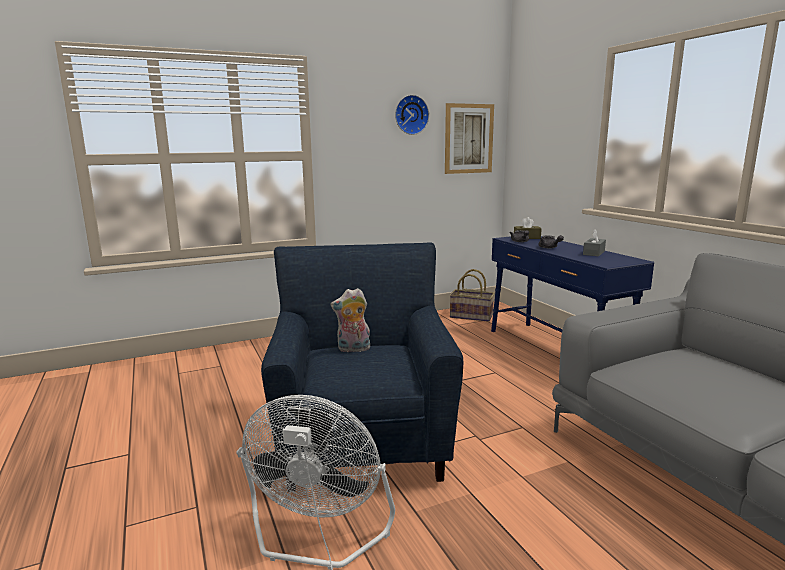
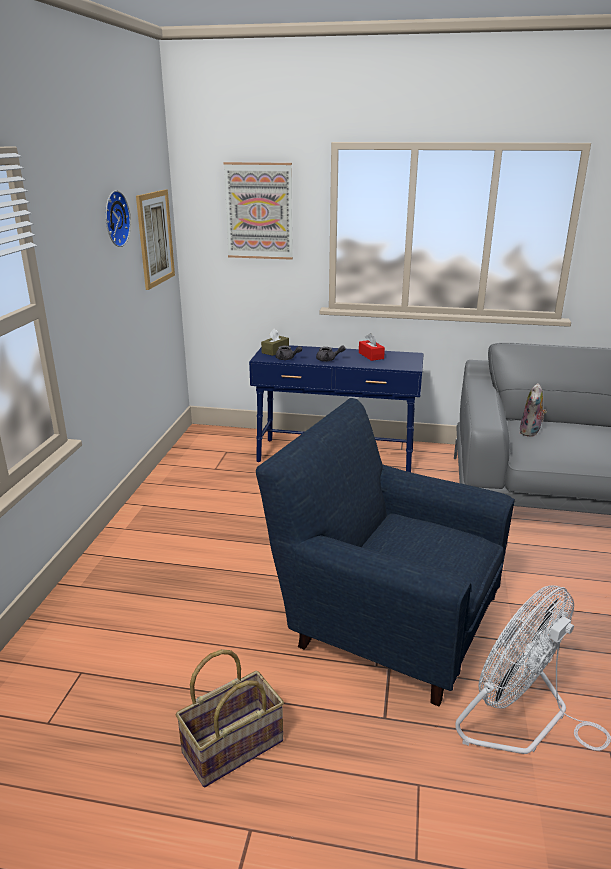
camera: 55 degrees left, 10 degrees up
(353, 349) = (396, 541): plush toy -> plush toy (530, 432)
(471, 316) = (206, 453): basket -> basket (232, 745)
(554, 119) = (259, 211): none -> picture
(593, 253) = (371, 355): grey tissue box -> red tissue box

